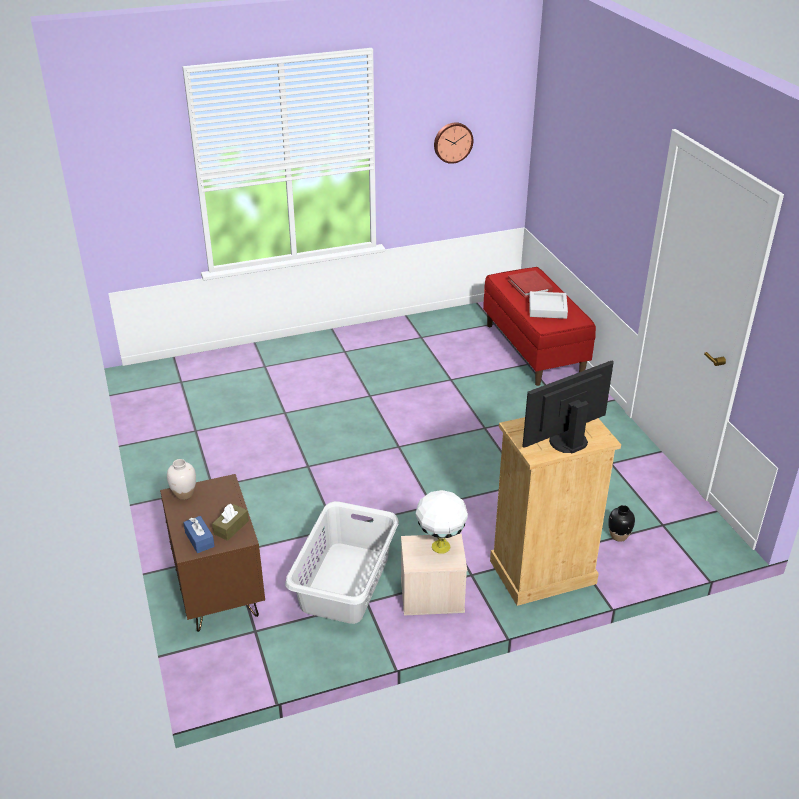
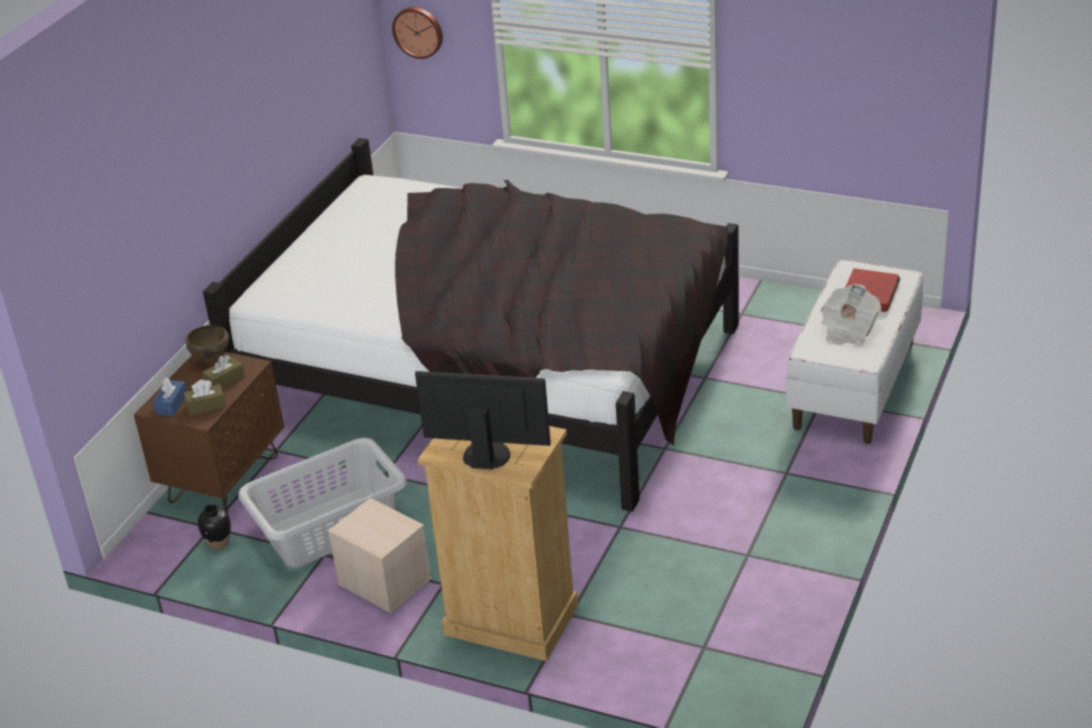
camera: 45 degrees right, 0 degrees up
(184, 494) = (211, 359): white vase -> brown bowl
(219, 503) = (225, 380): none -> brown tissue box
(320, 432) = (495, 373): none -> black bed
(440, 547) = (387, 526): white table lamp -> none
(452, 142) = (829, 59): wall clock -> wall clock (418, 31)
(534, 349) = (855, 385): red bench -> white bench
(547, 308) = (848, 330): grey tray -> newspaper
(618, 536) = (638, 631): black vase -> black vase (218, 543)

